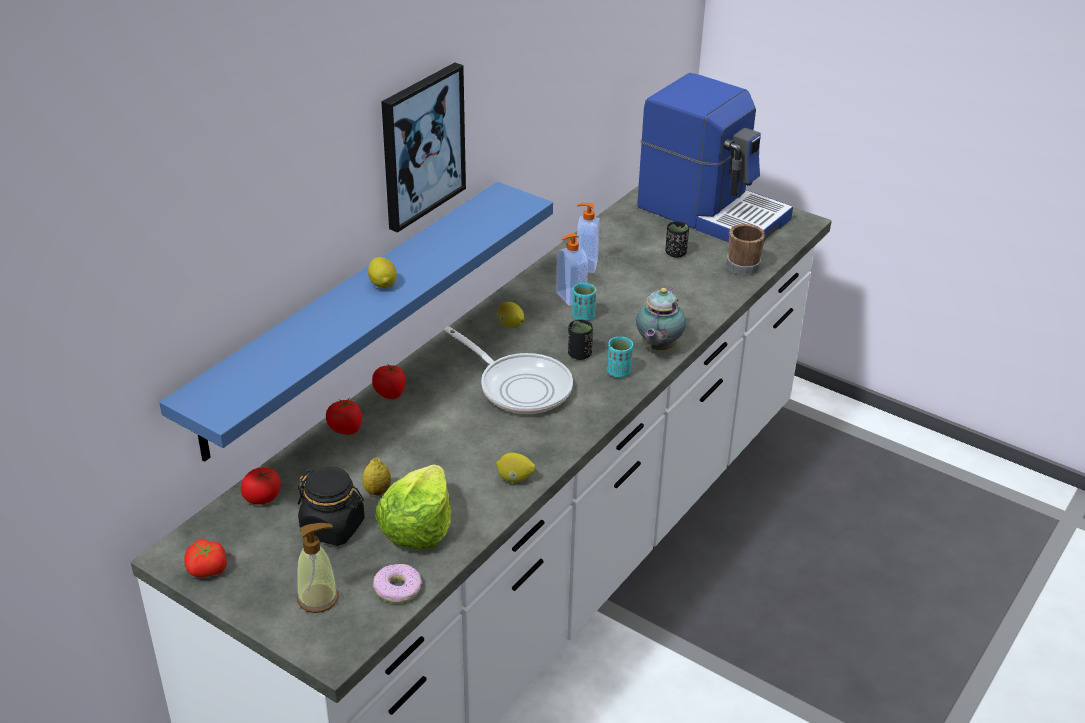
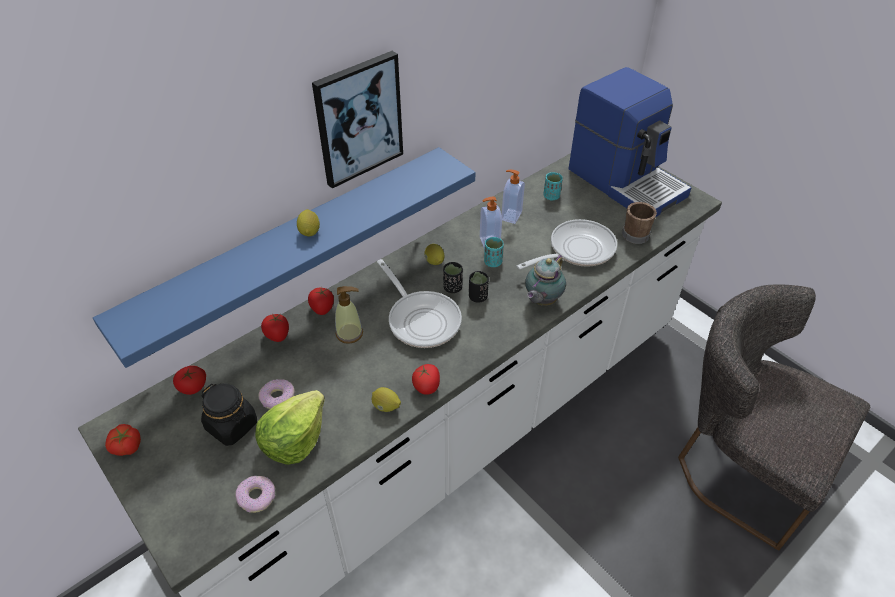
camera: 15 degrees right, 10 degrees up
(318, 598) = (194, 492): soap dispenser -> soap dispenser (349, 333)
(377, 491) = (278, 398): lemon -> donut
(555, 451) = (426, 386): none -> tomato
(618, 372) = (503, 319): turquoise cup -> turquoise cup (551, 196)
(675, 253) = (585, 215): black cup -> black cup (452, 288)
(679, 291) = (576, 250): none -> frying pan
(918, 552) = (738, 466): none -> grey chair

